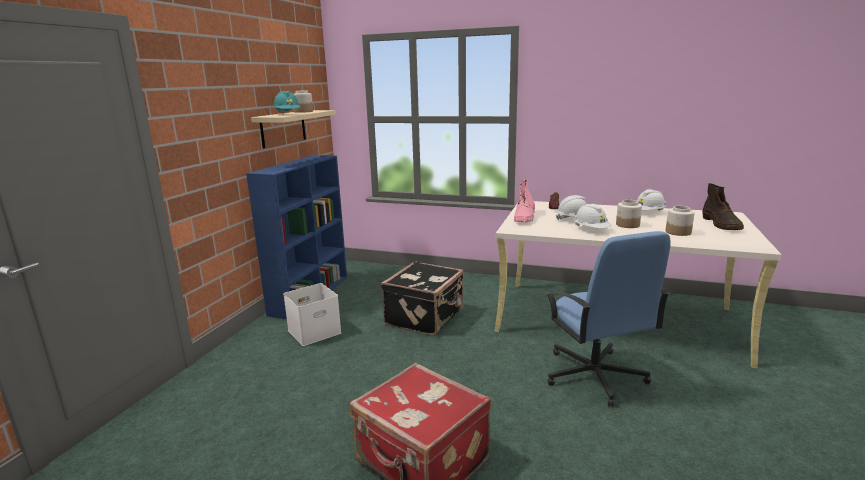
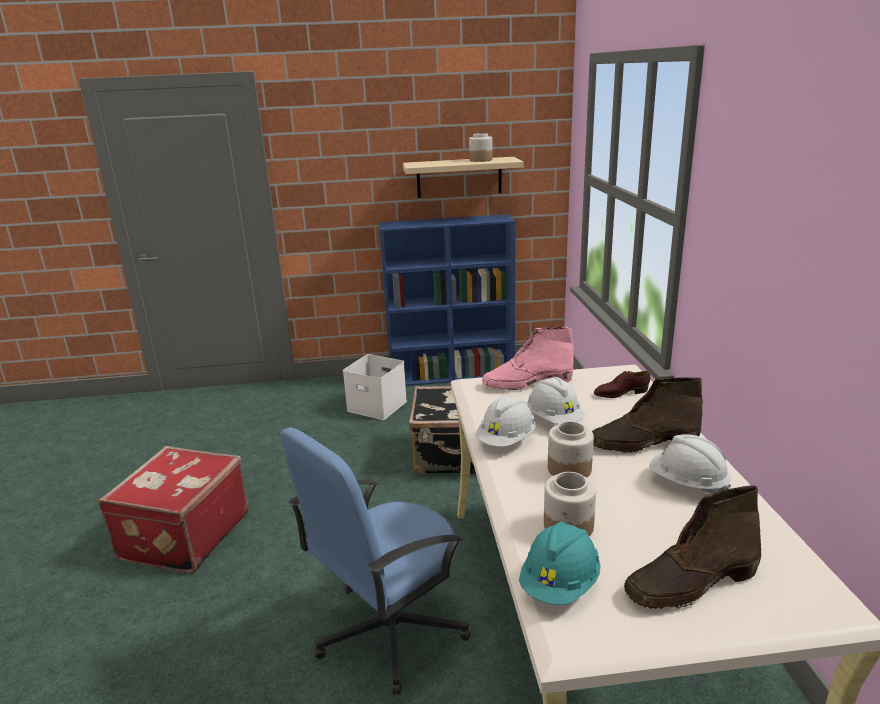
camera: 65 degrees right, 5 degrees up
(287, 114) = (441, 163): turquoise hard hat -> turquoise hard hat (560, 585)
(609, 212) = (642, 443): none -> brown boot

